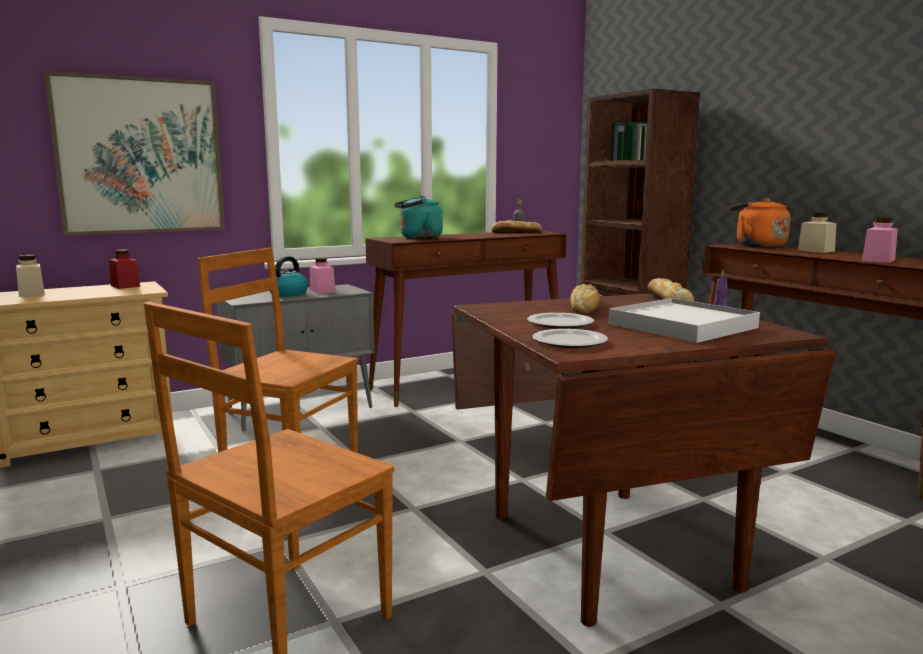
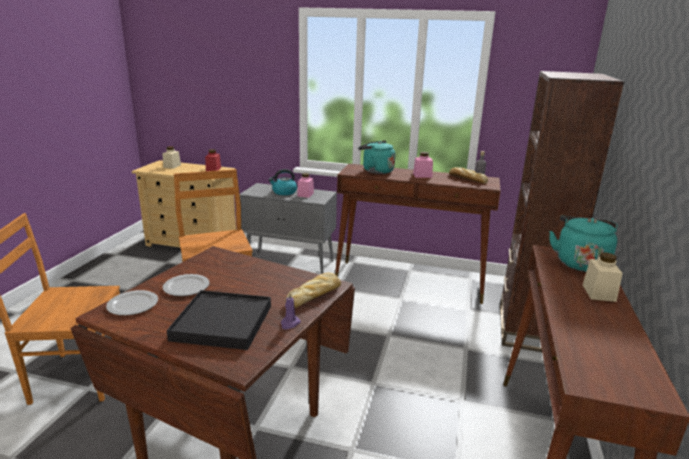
camera: 45 degrees right, 10 degrees up
(140, 156) = (230, 96): picture -> none
(585, 307) = (251, 278): bread -> none
(681, 326) = (222, 322): white tray -> black tray
(757, 245) = (580, 262): orange kettle -> turquoise kettle
(878, 260) = (581, 334): pink jar -> pink jar (422, 175)

